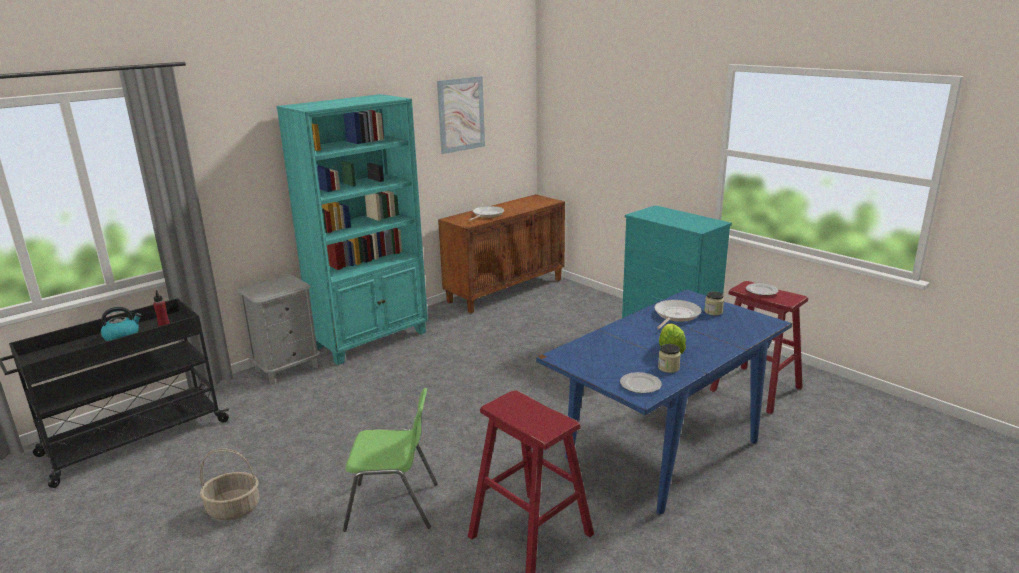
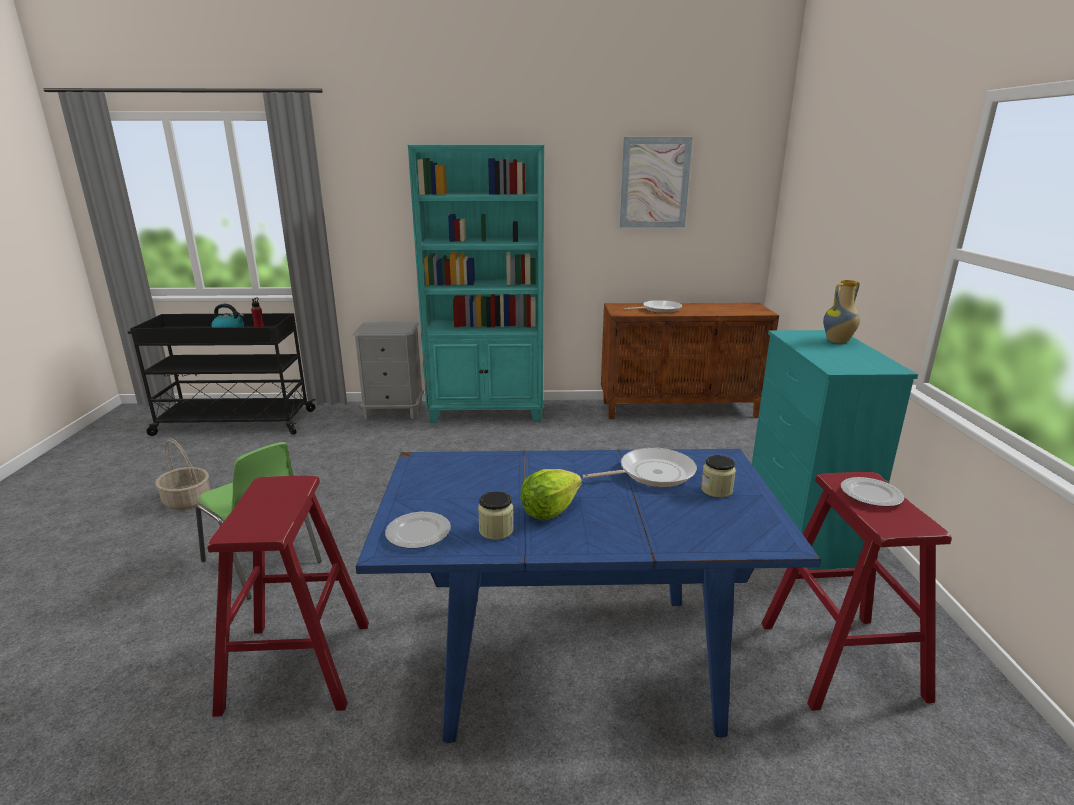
camera: 40 degrees right, 0 degrees up
(669, 213) = (838, 341): none -> vase

